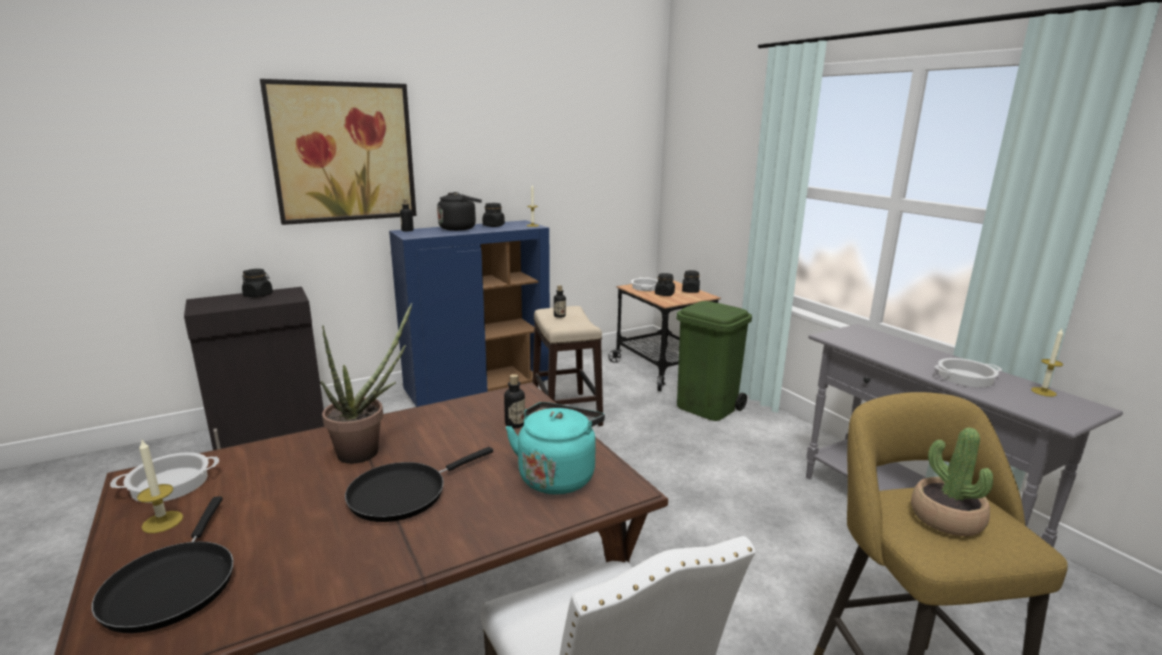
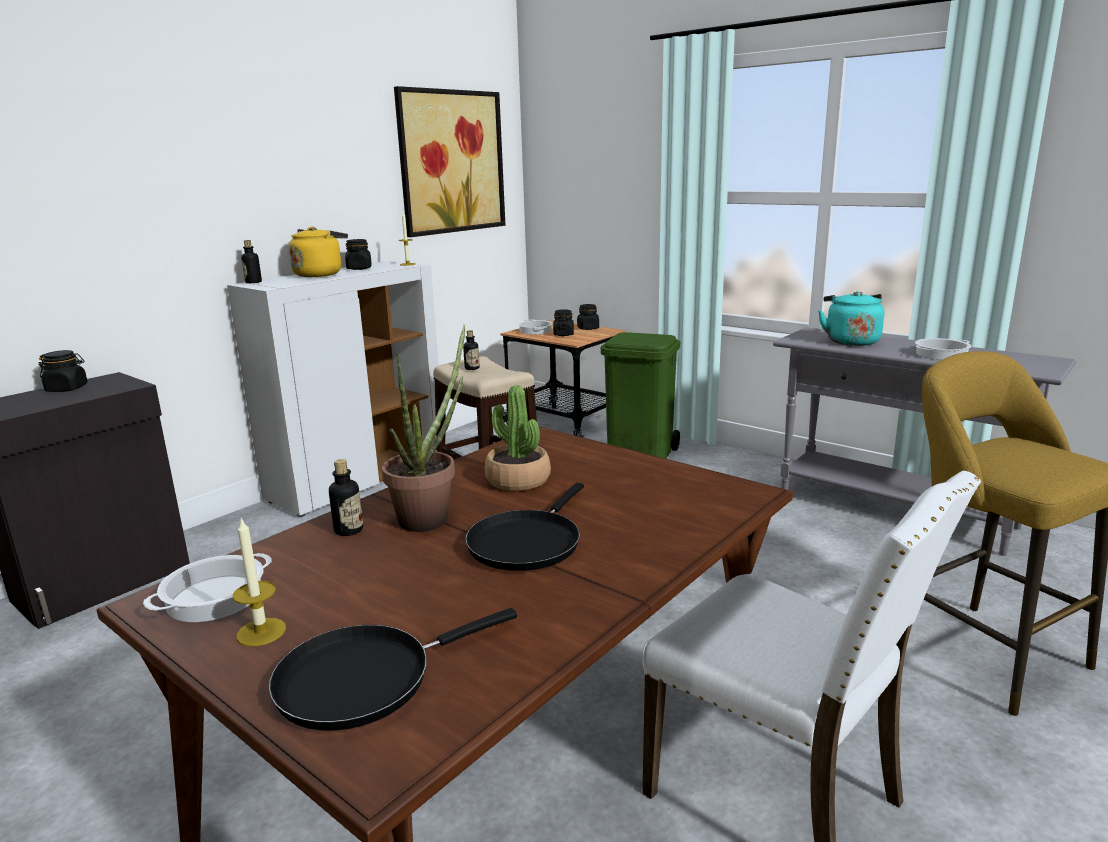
camera: 20 degrees left, 0 degrees up
(173, 584) = (364, 679): black frying pan -> black frying pan turned 90 degrees clockwise
(343, 152) = (158, 180): picture -> picture (451, 162)
(459, 228) = (320, 274): black kettle -> yellow kettle
(478, 386) = (360, 479): blue cabinet -> white cabinet
(515, 424) = (568, 462): bottle -> bottle (348, 530)
(557, 475) = (669, 494): turquoise kettle -> turquoise kettle (850, 341)
(946, 518) = (1024, 458): potted plant -> potted plant (518, 480)
(1043, 392) = (1009, 355): candle -> none

